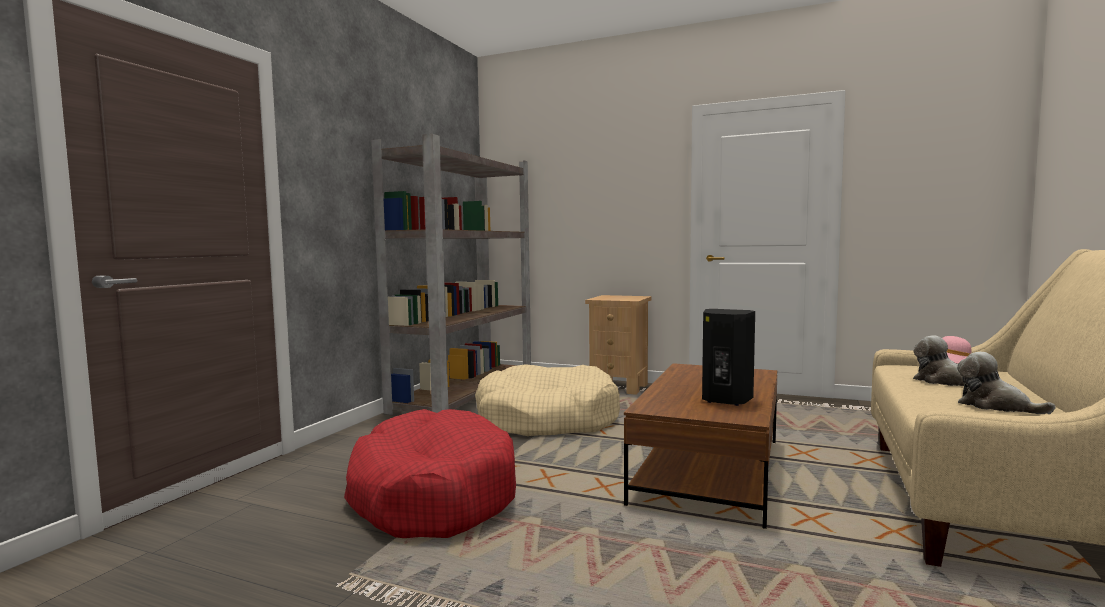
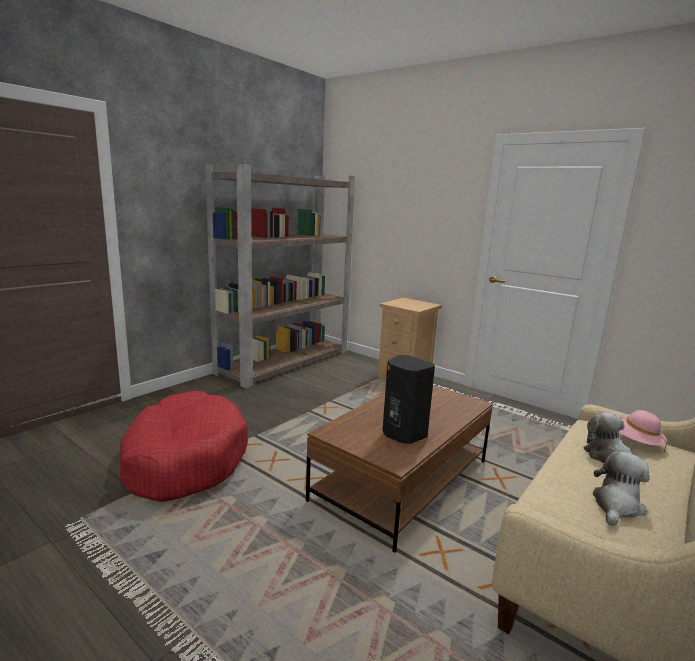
camera: 15 degrees right, 10 degrees up
(547, 419) = (321, 401): beige dog bed -> none
(995, 406) = (616, 505): plush toy -> plush toy turned 60 degrees clockwise

